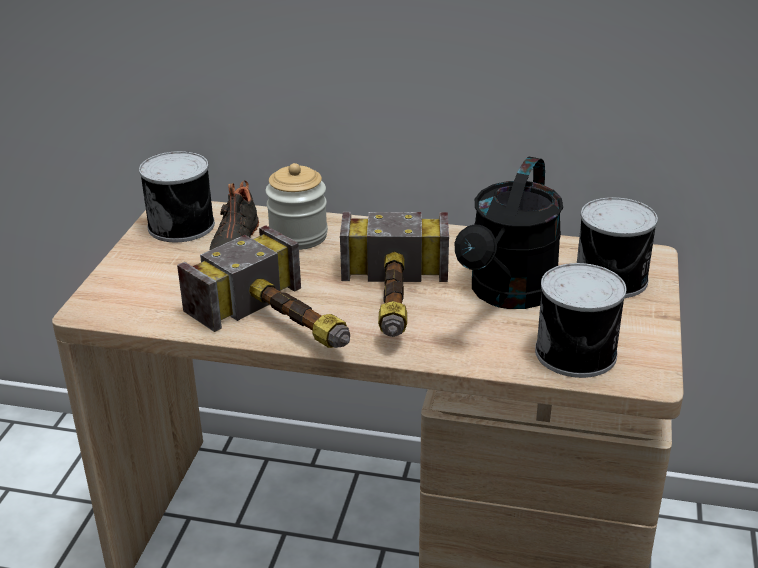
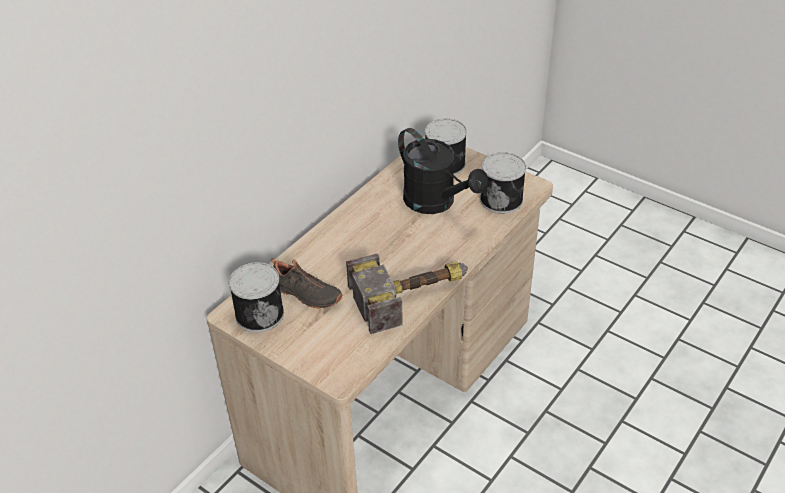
camera: 65 degrees left, 10 degrees up
(298, 236) = (315, 263): jar -> none
(394, 303) = (417, 246): hammer -> none

